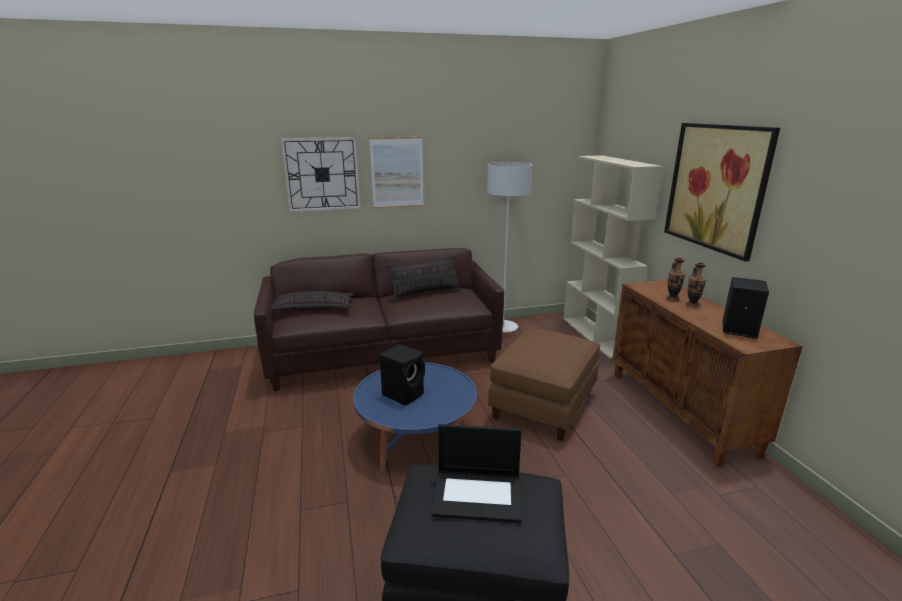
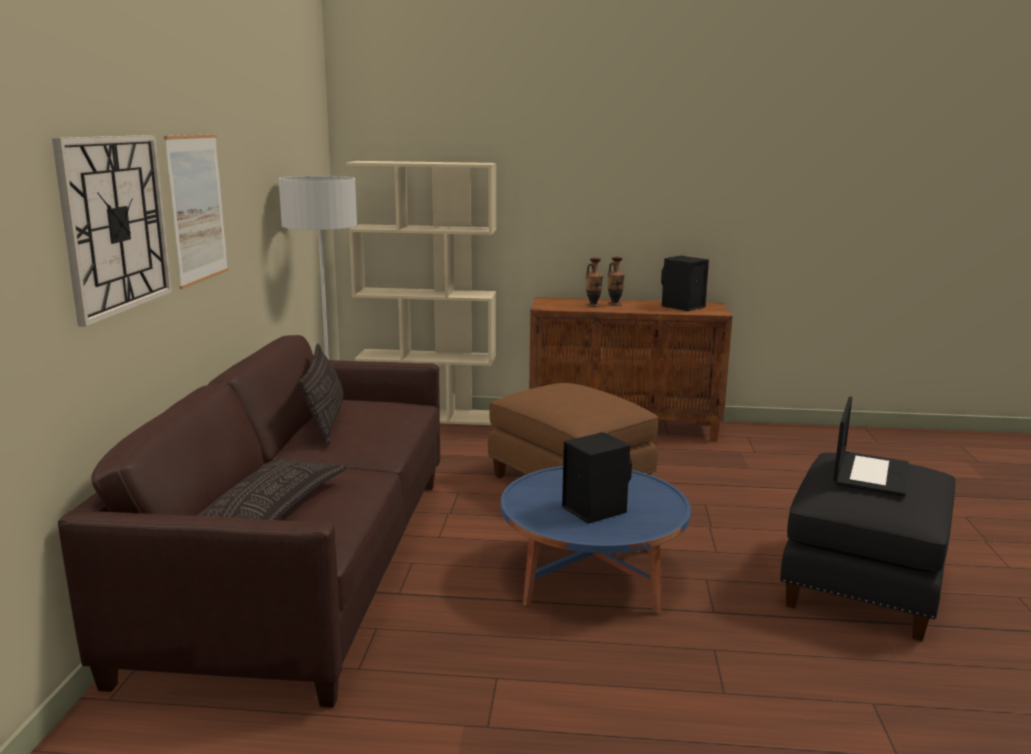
camera: 70 degrees left, 5 degrees down
(716, 187) = (585, 177): picture -> none

